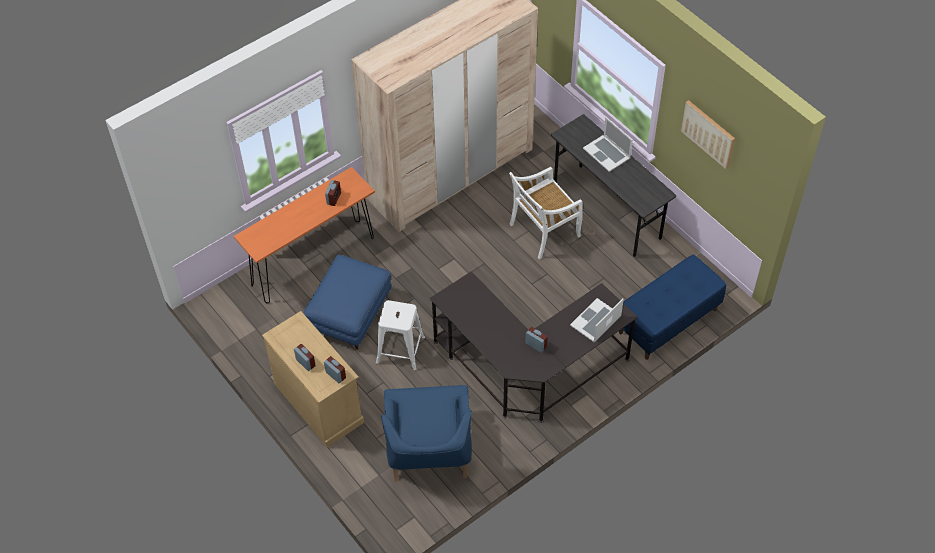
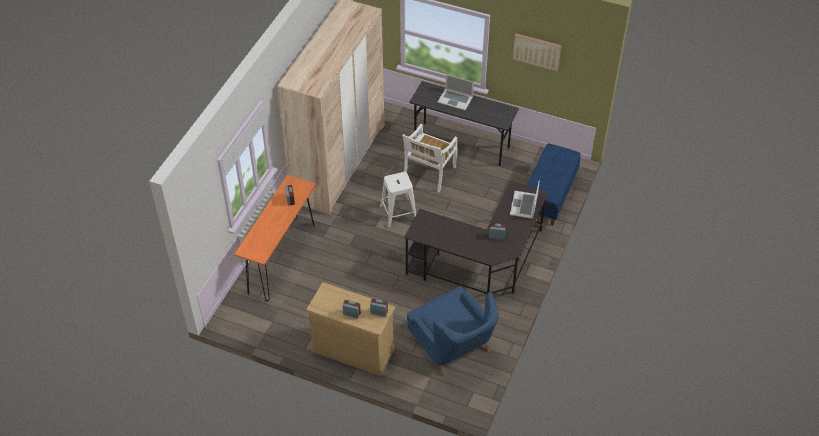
camera: 30 degrees left, 5 degrees down
(350, 314) = (333, 282): blue ottoman -> none
(400, 350) = (386, 290): white stool -> white stool (398, 213)

